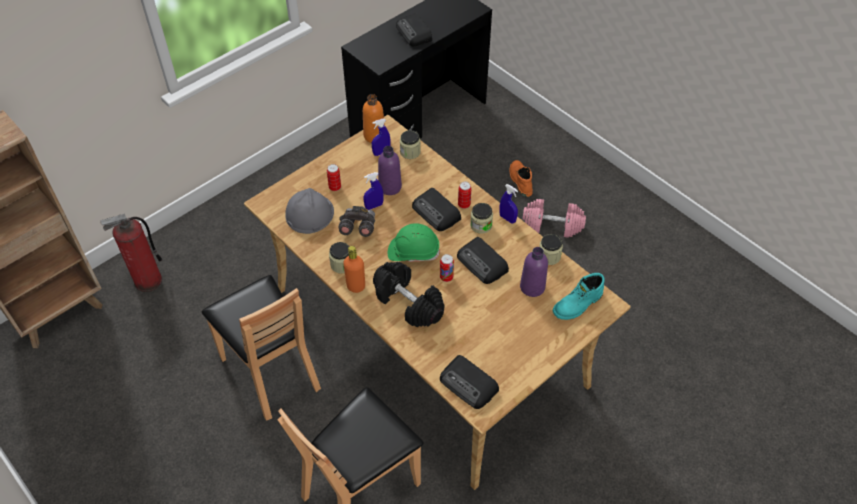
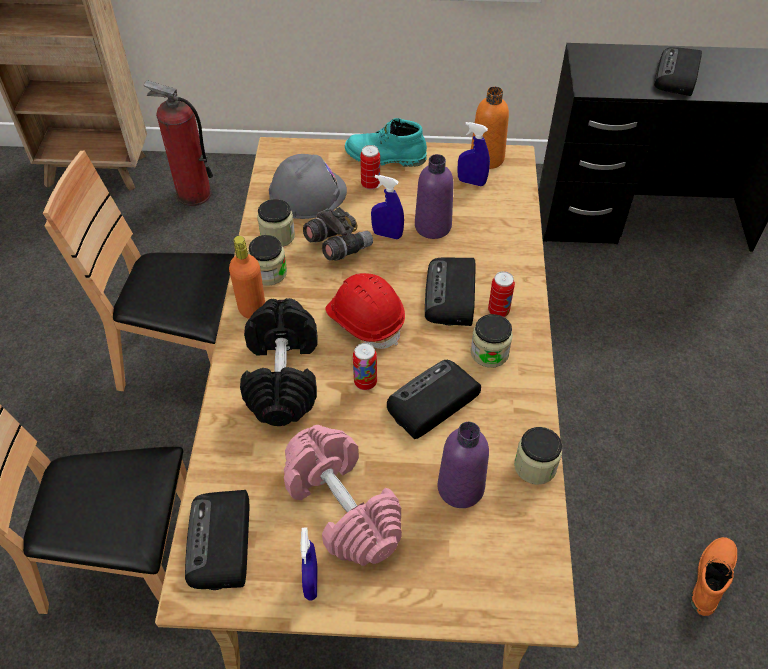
camera: 45 degrees right, 0 degrees up
(271, 371) = (191, 365): brown chair -> brown chair turned 90 degrees clockwise
(410, 152) = (507, 203): jar -> jar (277, 236)
(413, 251) = (365, 320): green hard hat -> red hard hat
(482, 264) = (432, 402): radio -> radio turned 45 degrees clockwise
(507, 218) = (536, 371): blue spray bottle -> blue spray bottle (311, 582)
(520, 181) = (700, 371): orange boot -> orange boot (710, 576)
(552, 225) = (687, 457): pink dumbbell -> pink dumbbell (341, 507)
(578, 305) = (496, 570): turquoise boot -> turquoise boot (385, 157)

